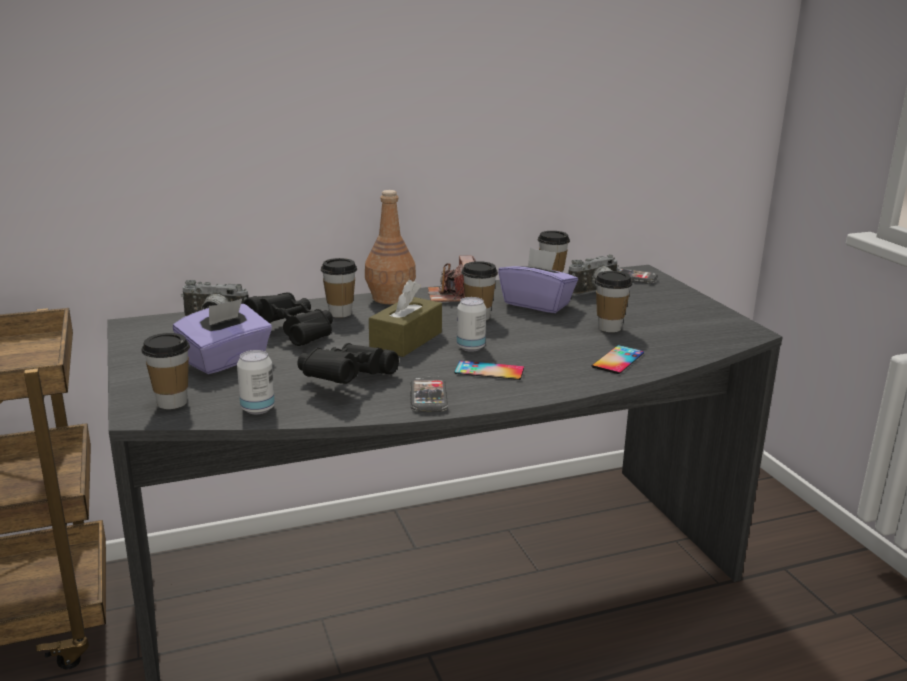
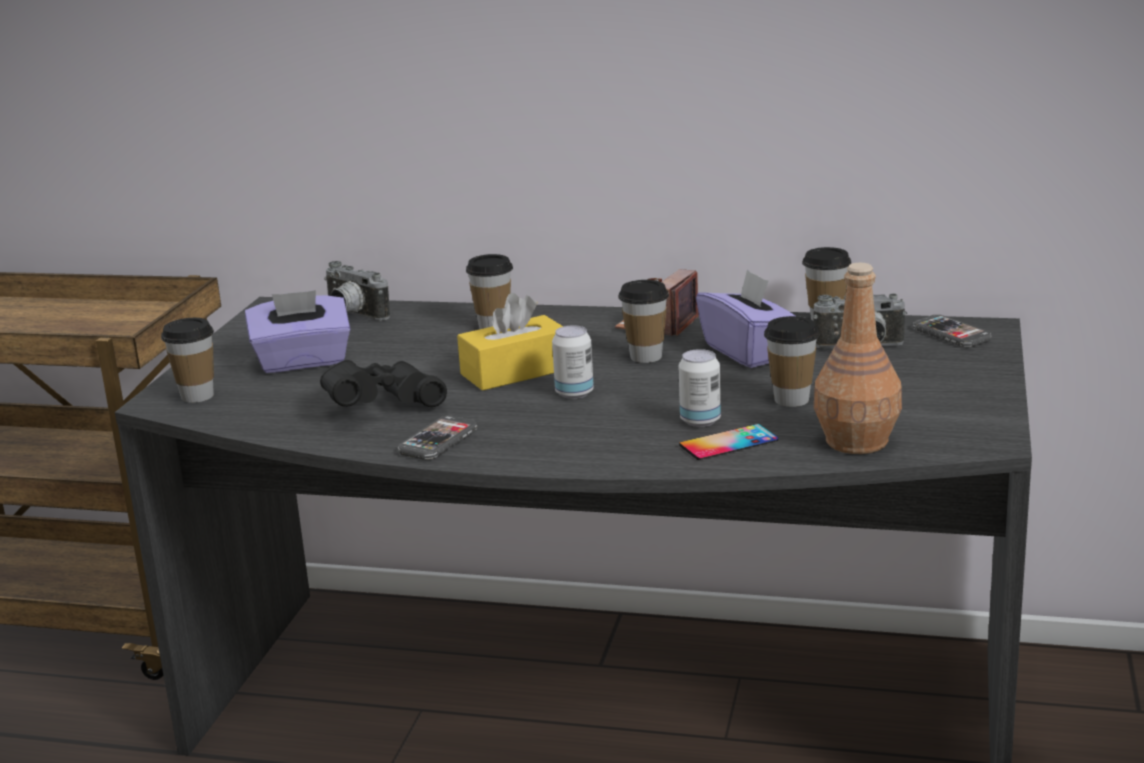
camera: 35 degrees right, 0 degrees up
(258, 409) = (260, 418): can -> can (700, 421)
(294, 333) = (412, 342): black binoculars -> none
(390, 298) = (577, 316): brown bottle -> brown bottle (855, 442)
(406, 340) = (515, 372): brown tissue box -> yellow tissue box
(489, 371) = (550, 425): phone -> none

